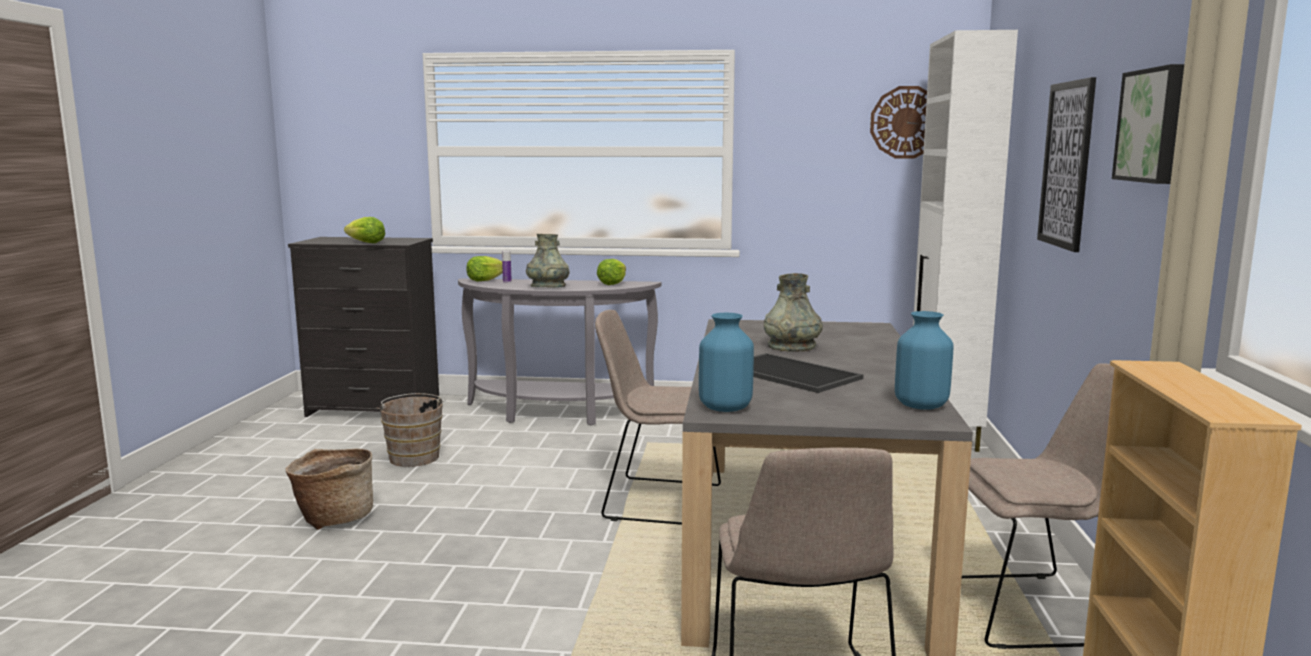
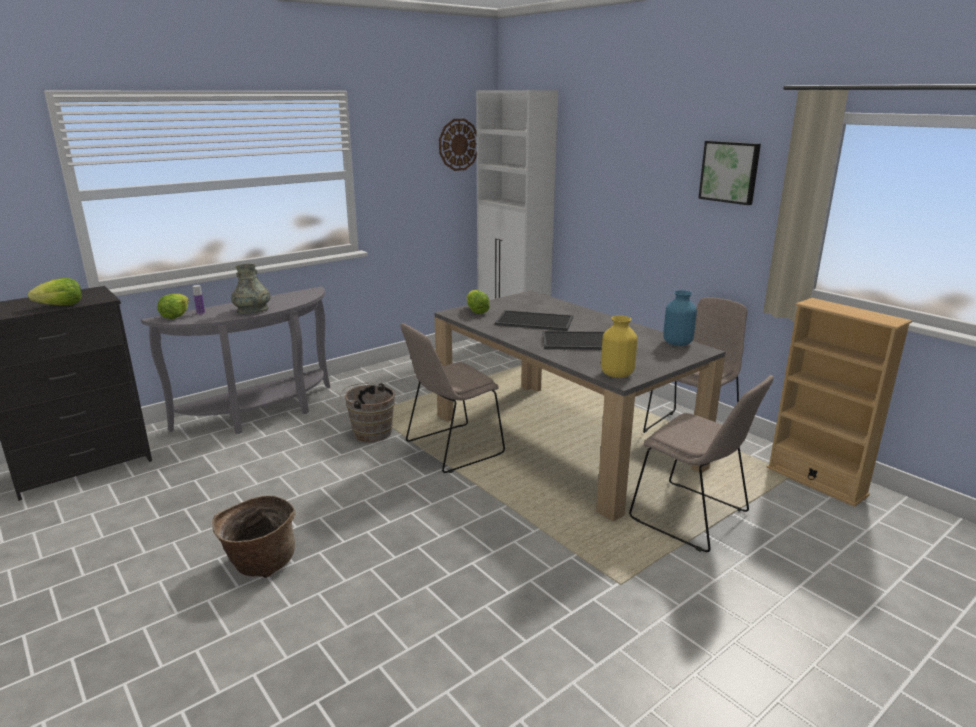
camera: 45 degrees left, 10 degrees up
(414, 456) = (218, 490): brown bucket -> brown bucket (369, 432)
(612, 284) = (293, 296): lettuce -> lettuce (476, 311)
(724, 408) = (617, 374): blue vase -> yellow vase
(791, 346) = (533, 321): grey vase -> tray
(1066, 164) = (630, 183): picture -> none

